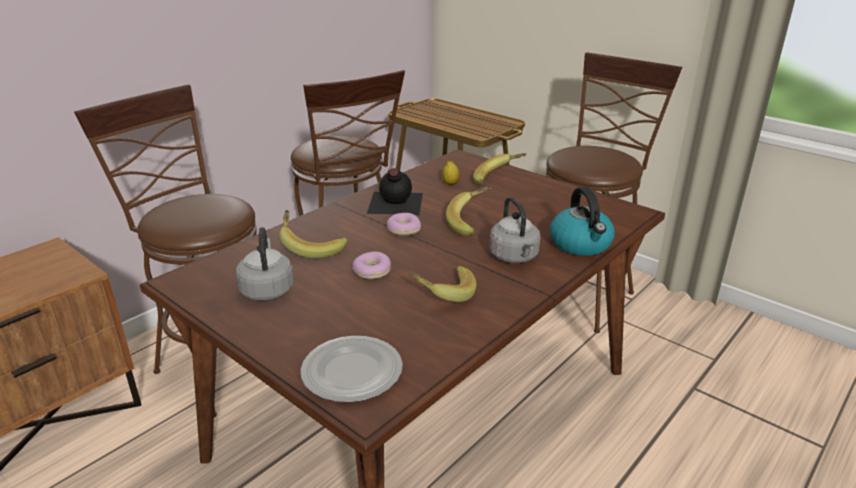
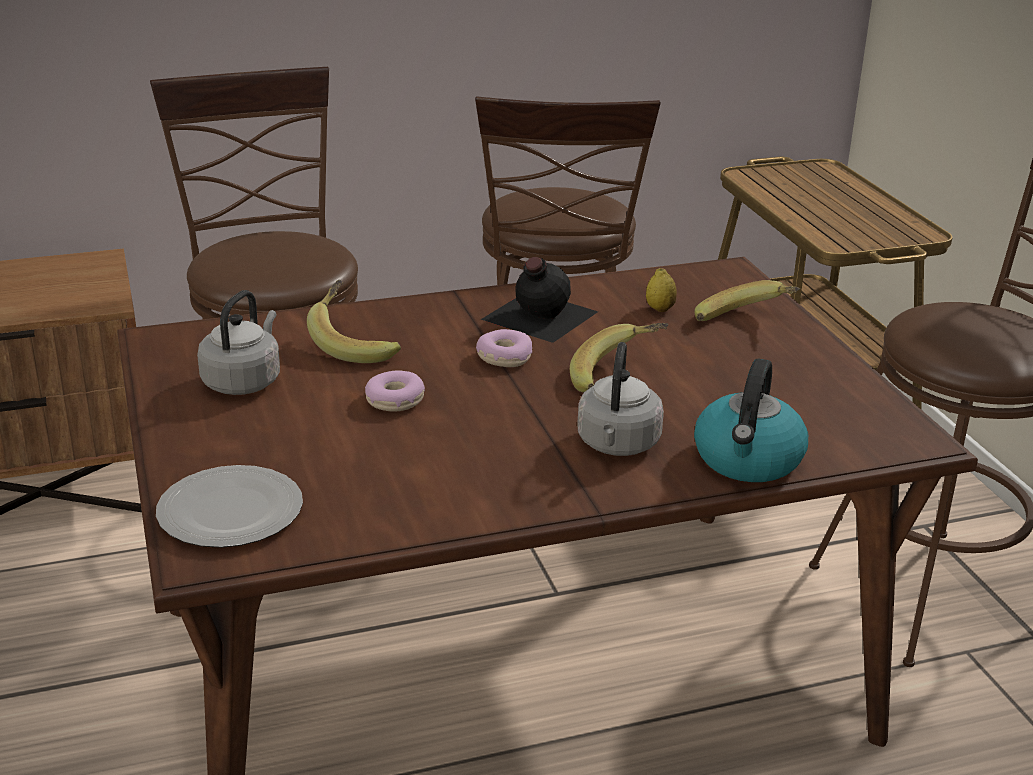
camera: 30 degrees right, 0 degrees up
(442, 294) = (451, 460): banana -> none

